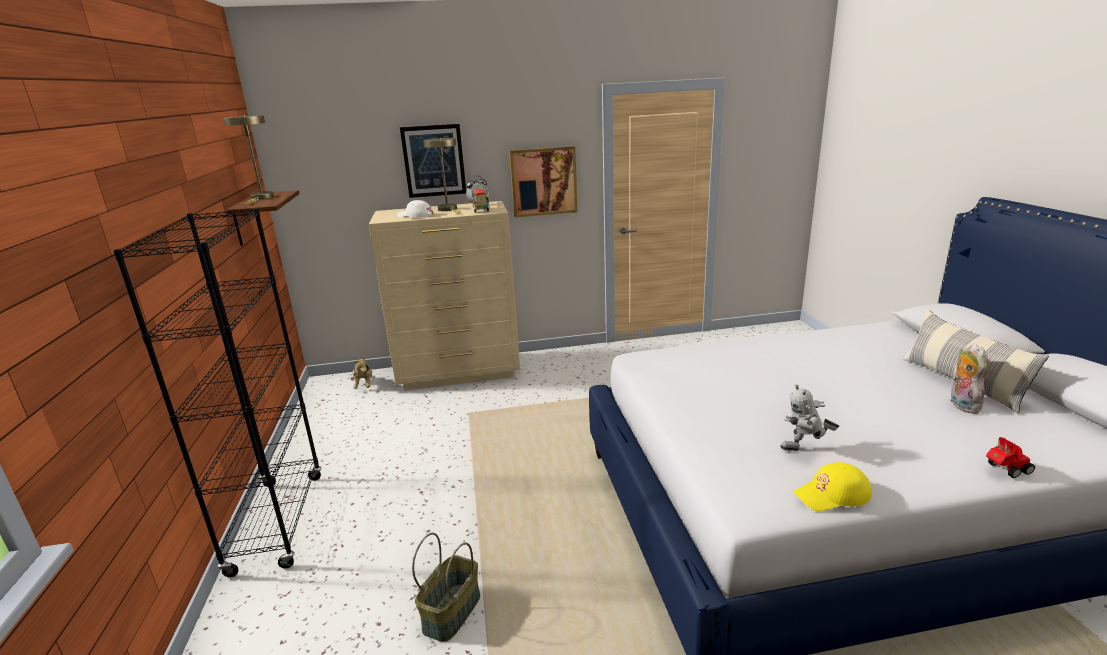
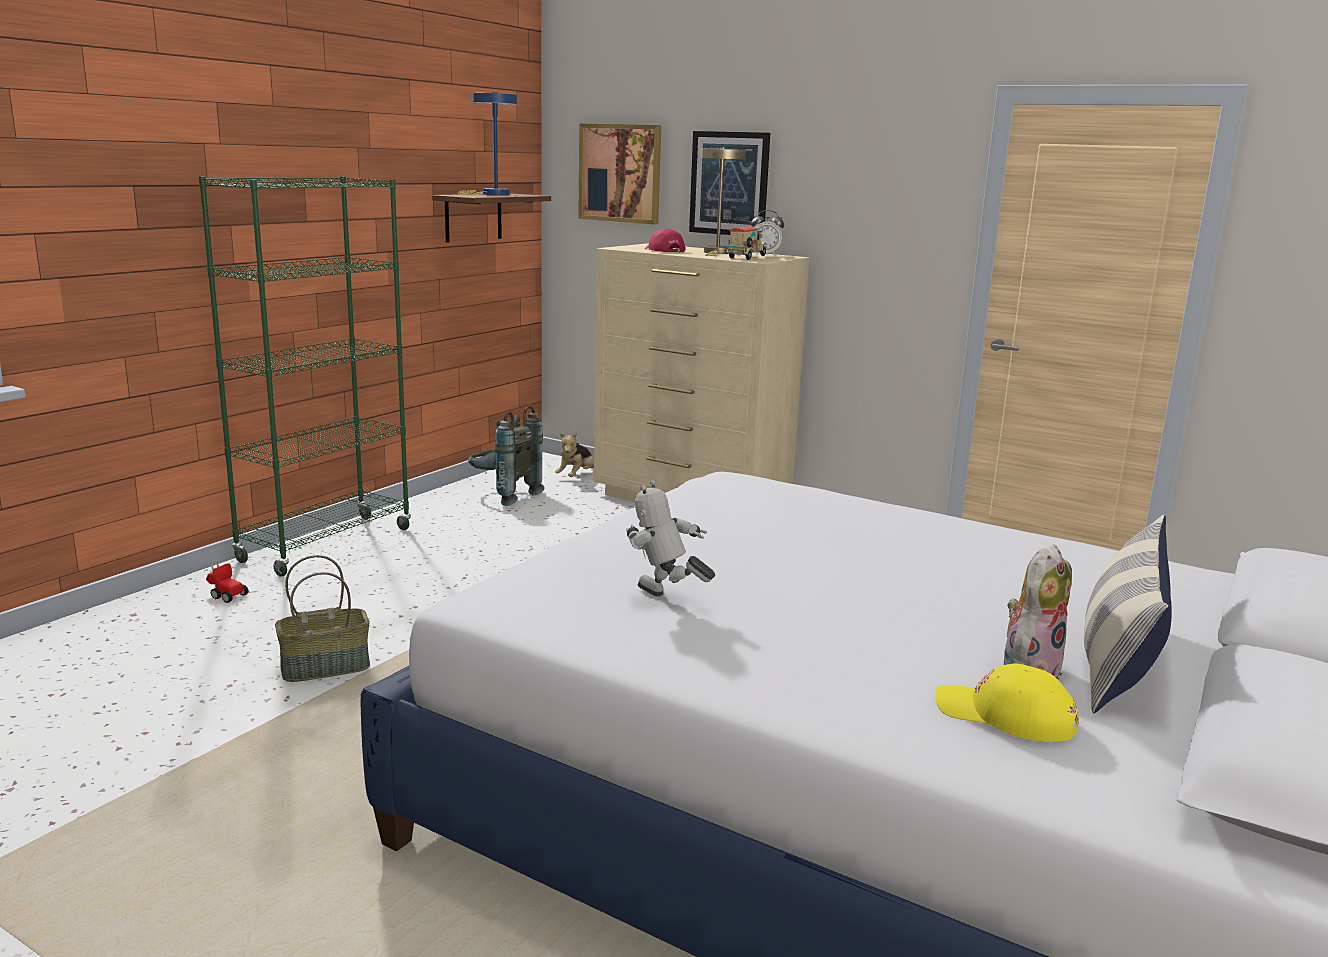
camera: 40 degrees right, 5 degrees down
(261, 198) = (492, 194): beige table lamp -> blue table lamp
(278, 522) = (326, 545): black bookcase -> green bookcase
(339, 420) = (503, 495): none -> grey backpack
(415, 215) = (663, 250): white cap -> red cap
(543, 181) = (877, 237): picture -> picture (620, 173)
(832, 494) = (580, 632): yellow cap -> yellow cap (1005, 716)
(1004, 470) = (860, 726): toy car -> toy car (226, 595)

